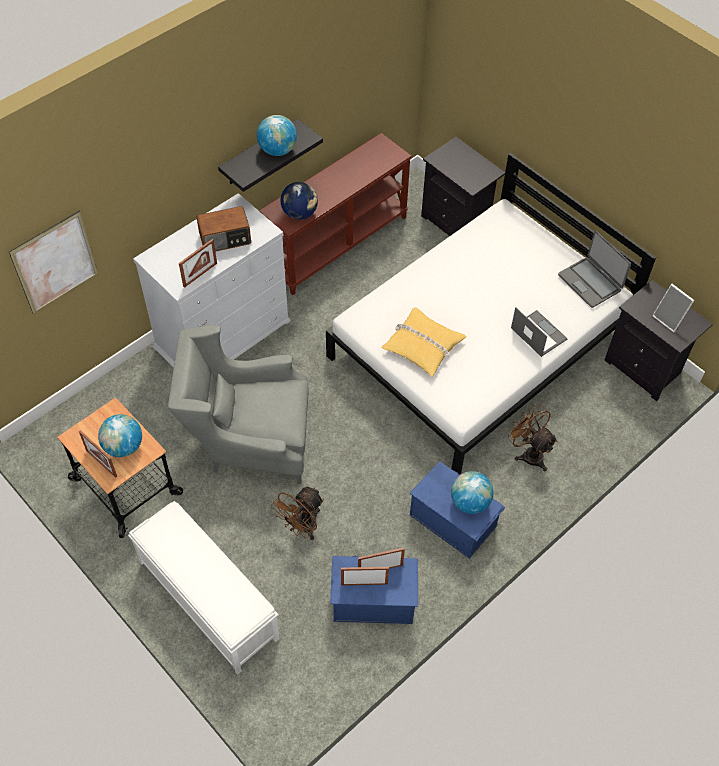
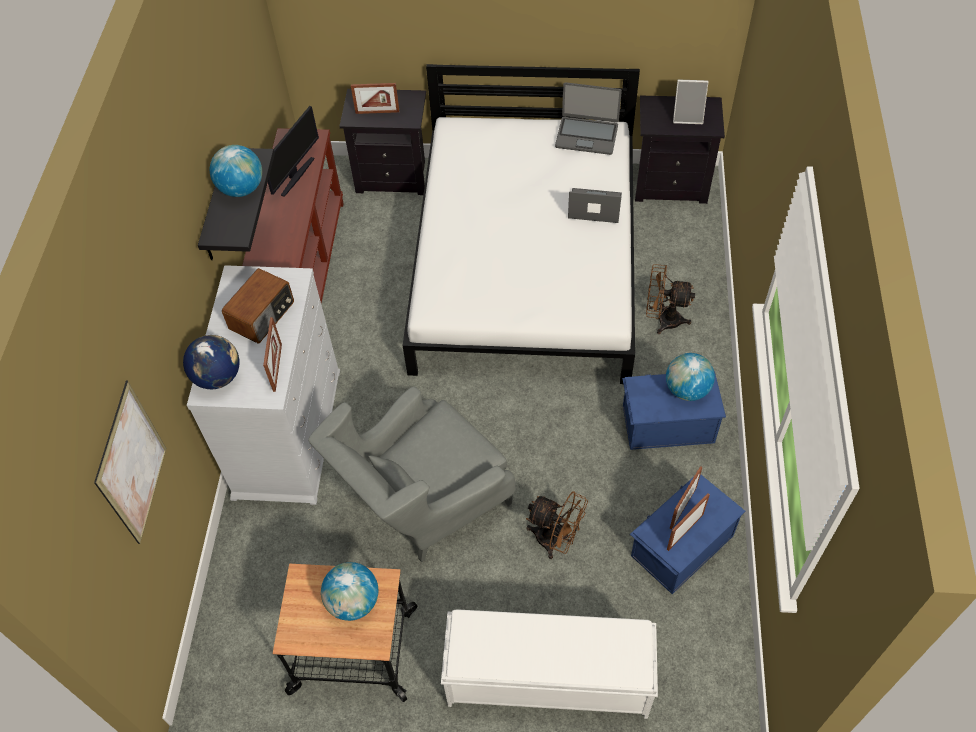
camera: 40 degrees left, 0 degrees up
(101, 463) = (349, 637): picture frame -> picture frame (377, 112)
(300, 213) = (283, 251): globe -> globe (218, 376)
(301, 527) = (555, 540): brown fan -> brown fan turned 60 degrees counterclockwise
(358, 171) = (296, 176): none -> monitor
(423, 346) = (514, 289): yellow pillow -> none

